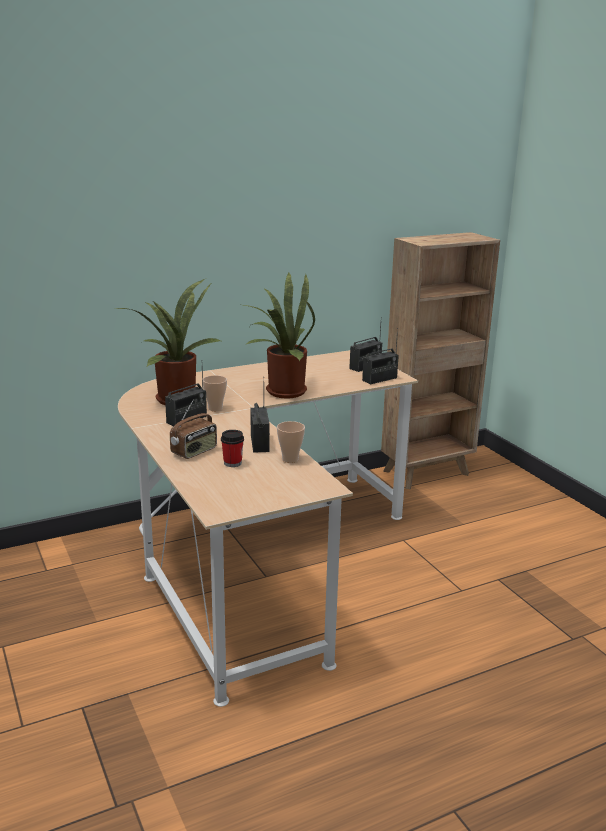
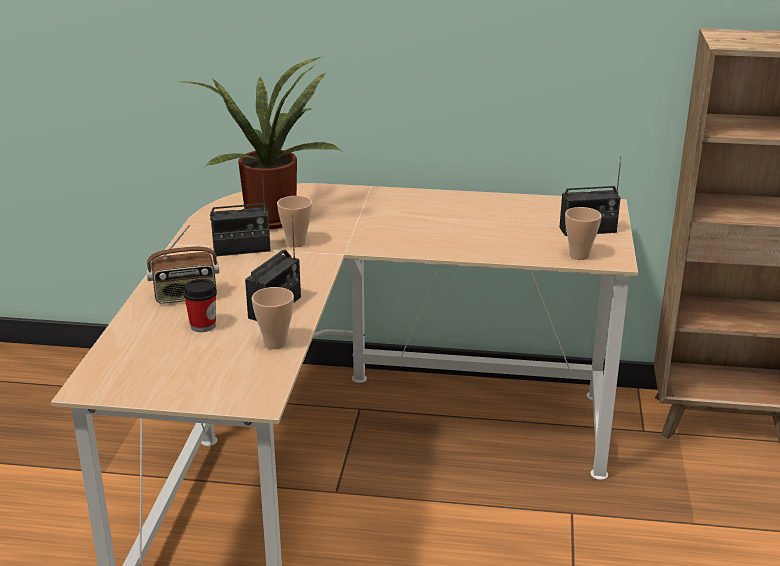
camera: 35 degrees right, 5 degrees up
(281, 391) = (413, 240): potted plant -> none
(379, 379) = (579, 255): radio -> cup

